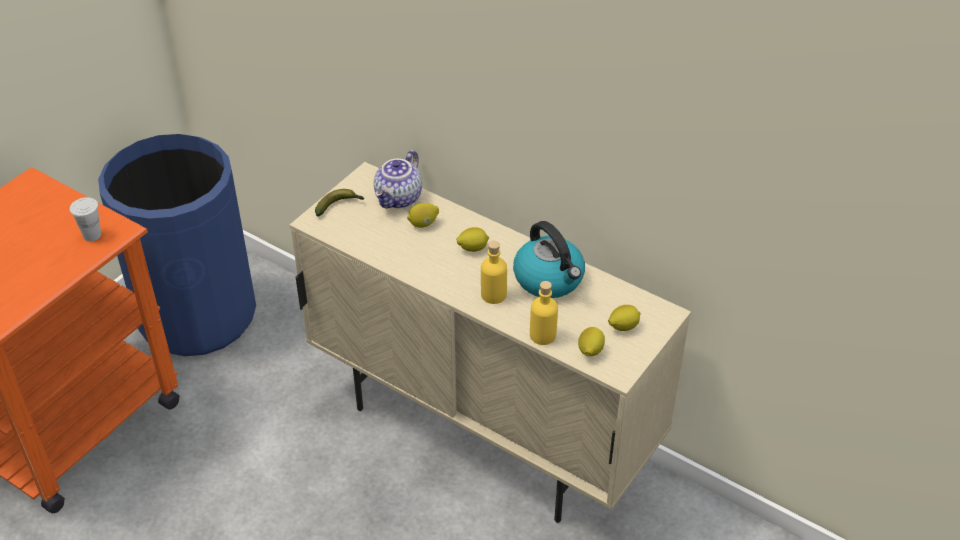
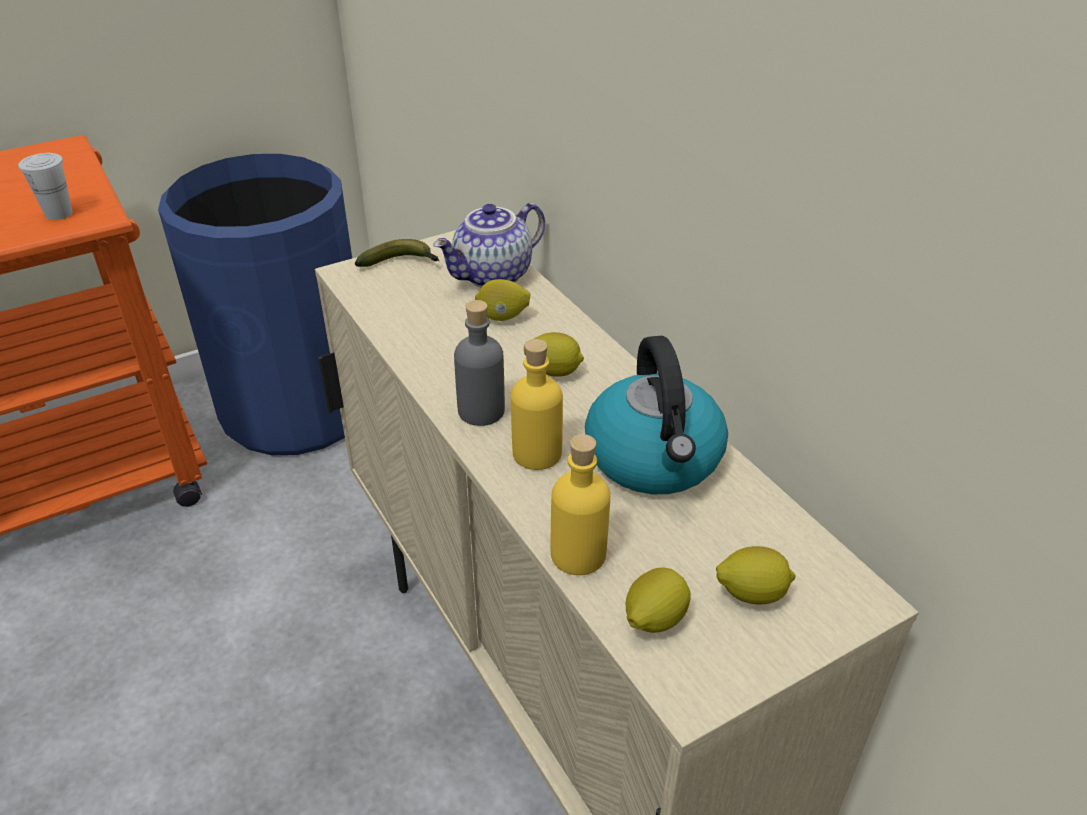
camera: 25 degrees right, 5 degrees down
(451, 282) = (481, 411): none -> grey bottle

